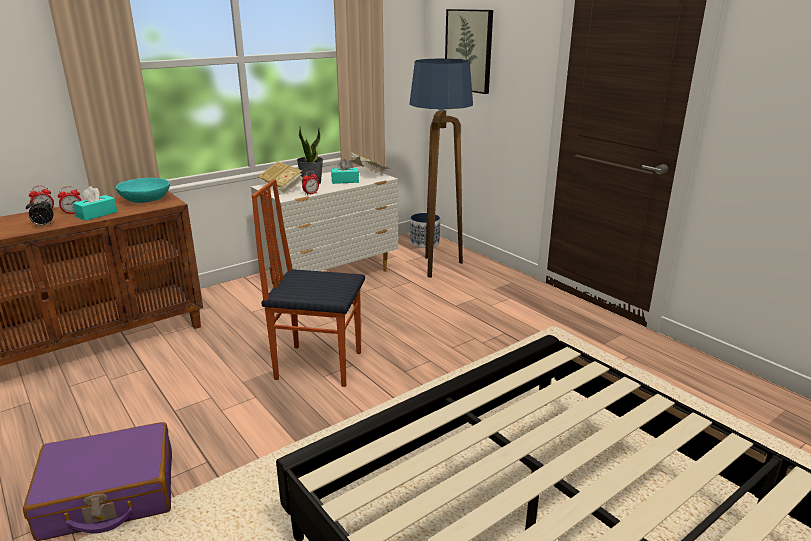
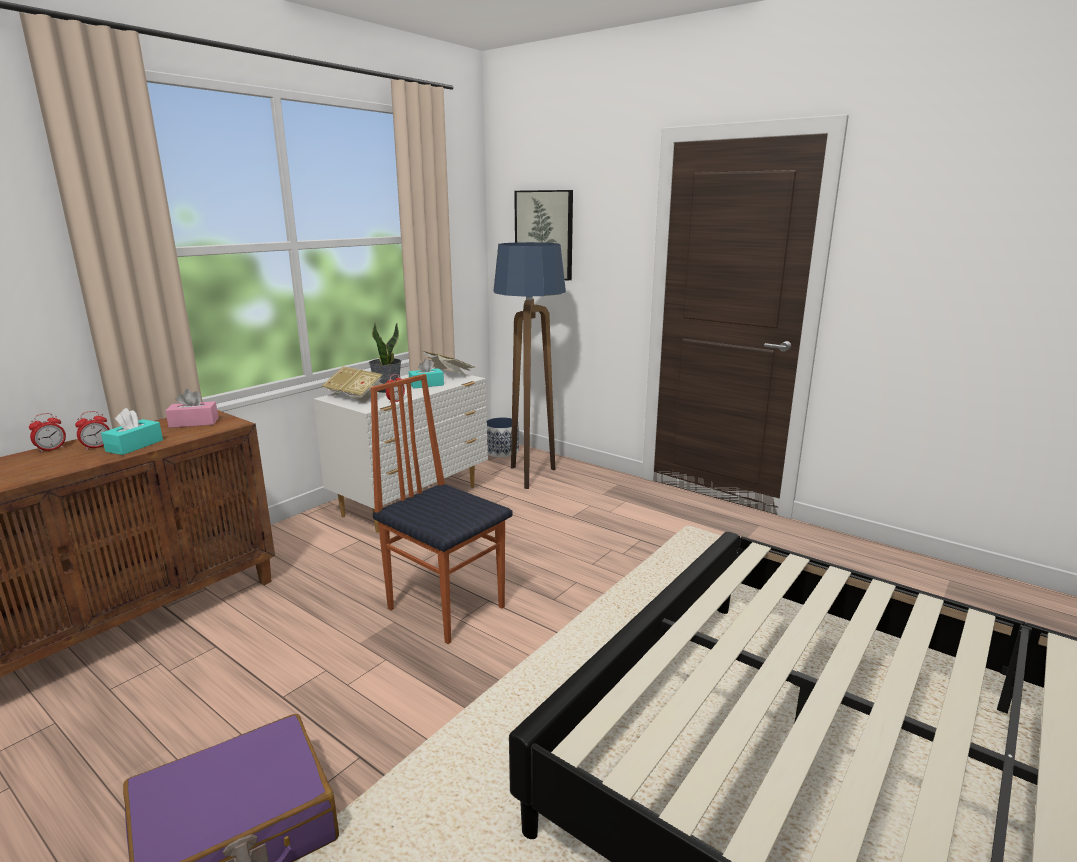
camera: 15 degrees left, 5 degrees down
(43, 225) = (61, 467): alarm clock -> none
(146, 200) = (194, 422): turquoise bowl -> pink tissue box
(318, 364) = (447, 606): chair -> chair turned 45 degrees clockwise

